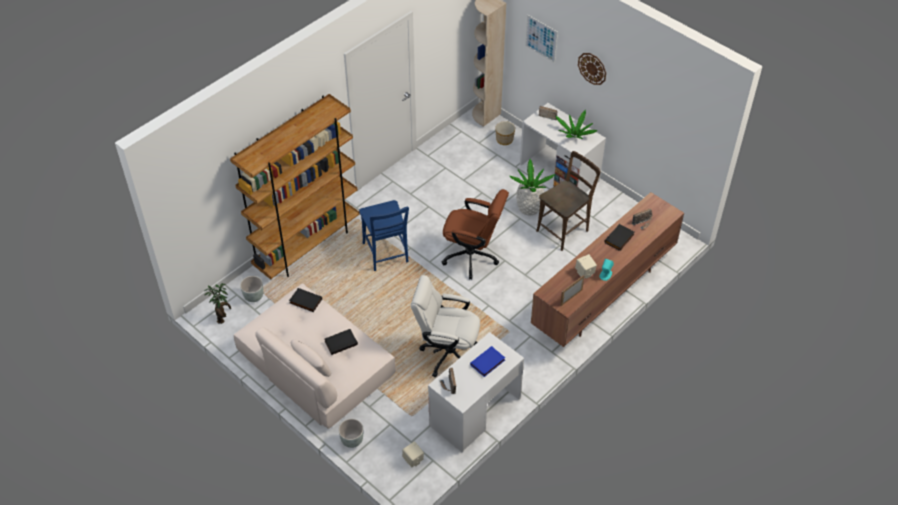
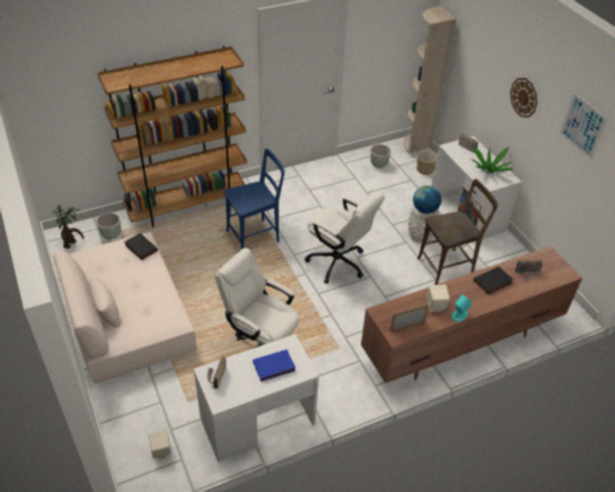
camera: 20 degrees right, 5 degrees down
(341, 342) = (148, 297): black book -> none
(351, 440) = (111, 405): grey planter -> grey planter (378, 164)
(386, 255) = (255, 236): blue chair -> blue chair turned 120 degrees counterclockwise
(473, 258) = (339, 264): brown office chair -> white office chair
(531, 186) = (425, 210): potted plant -> globe
(541, 38) = (481, 61): picture -> picture (583, 126)

